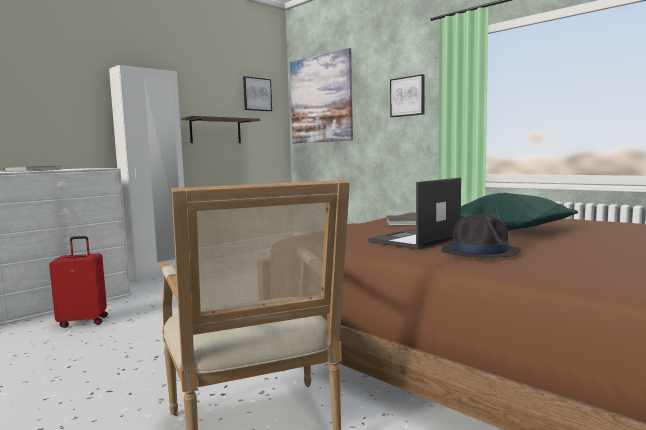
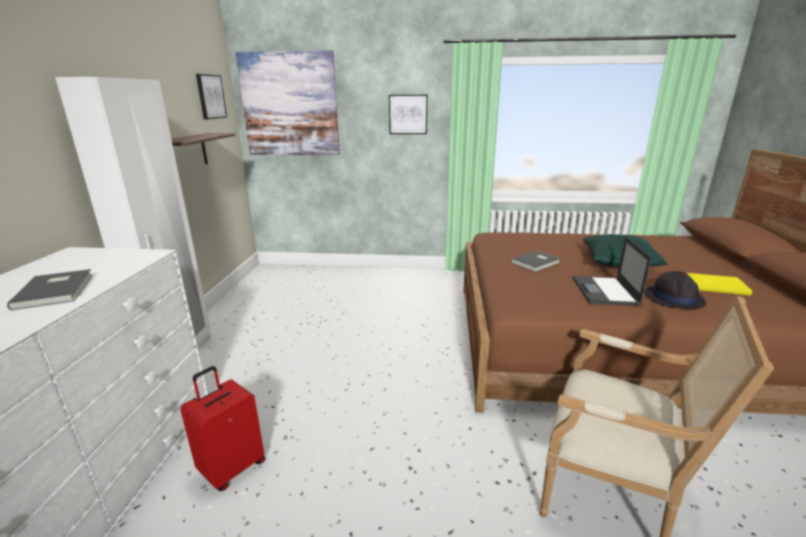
camera: 40 degrees left, 15 degrees up
(590, 255) = (715, 285): none -> yellow book

